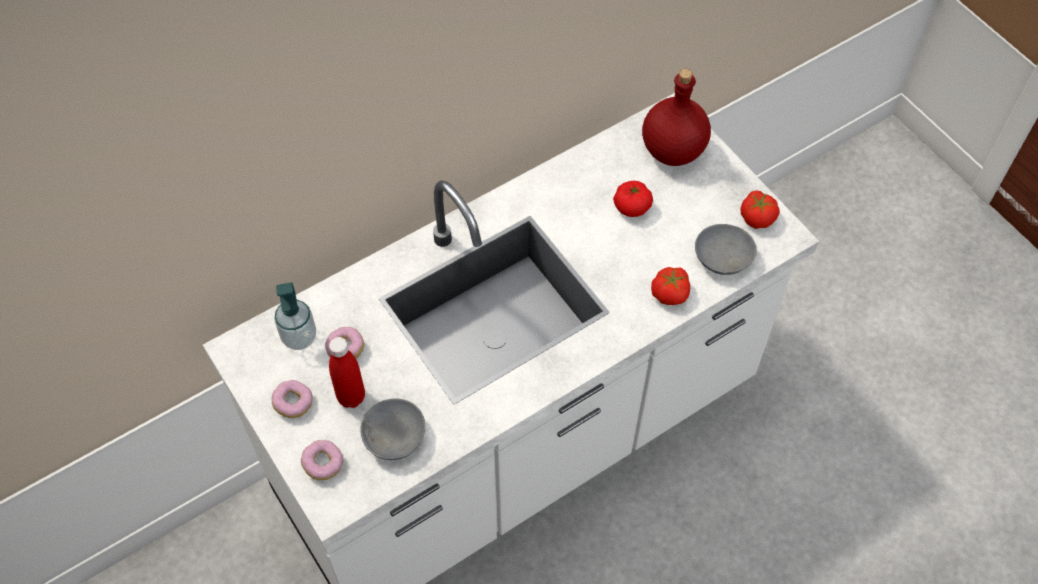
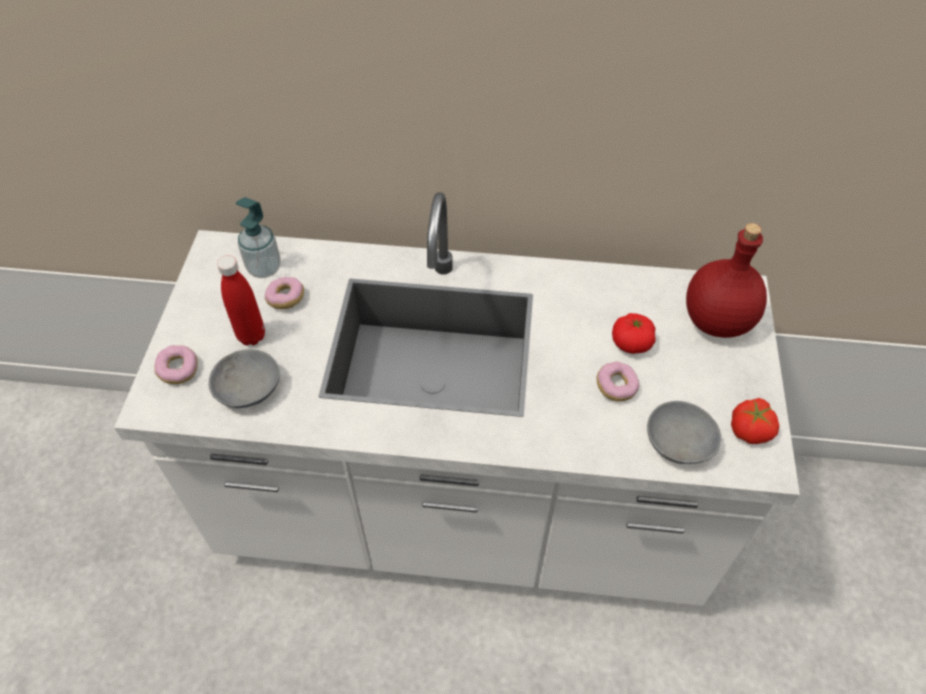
camera: 40 degrees right, 5 degrees down
(293, 403) = (209, 311): donut -> donut (616, 387)
(670, 293) = (596, 439): tomato -> none

